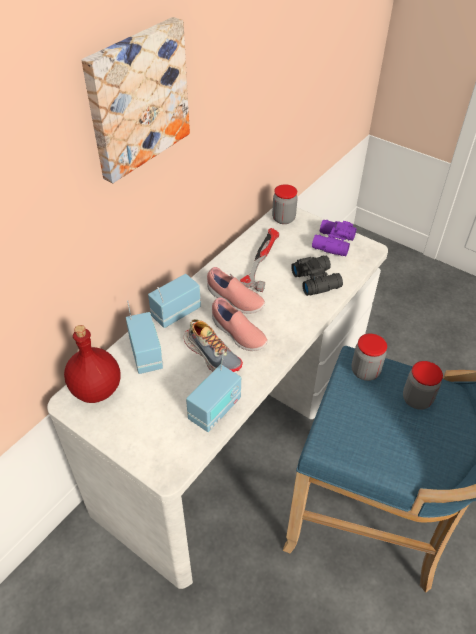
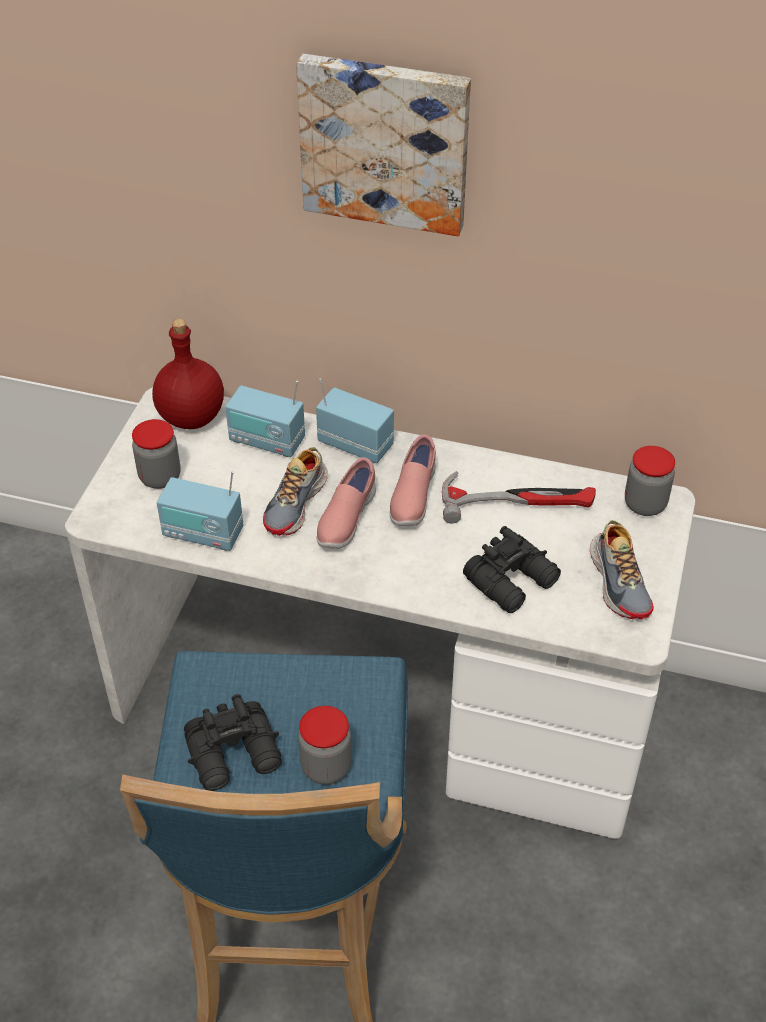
camera: 70 degrees right, 0 degrees up
(147, 354) = (267, 441): radio -> radio turned 60 degrees clockwise
(332, 243) = (620, 582): purple binoculars -> shoe
(365, 371) = (354, 691): jar -> jar (160, 477)
(398, 441) = (236, 755): none -> black binoculars

